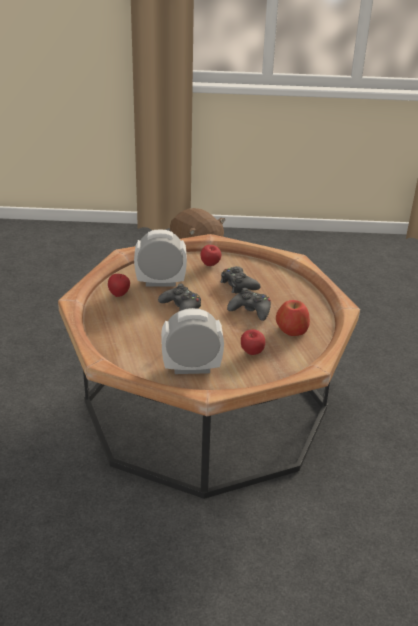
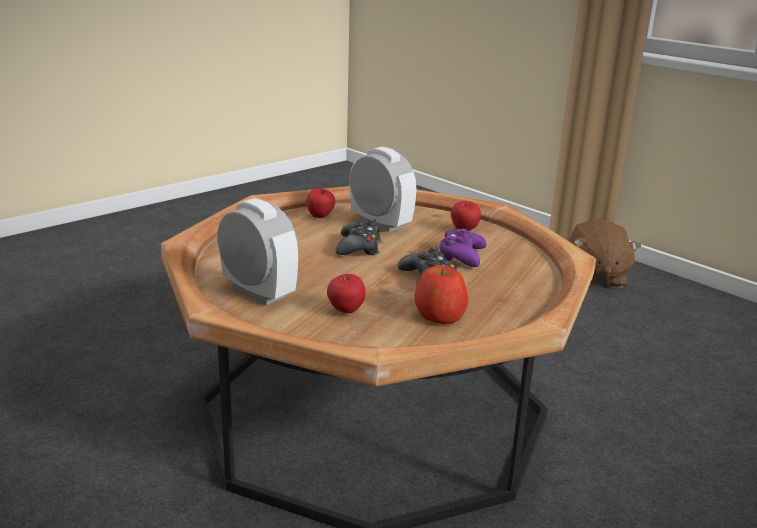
camera: 45 degrees right, 10 degrees down
(238, 285) = (461, 256): black game controller -> purple game controller

